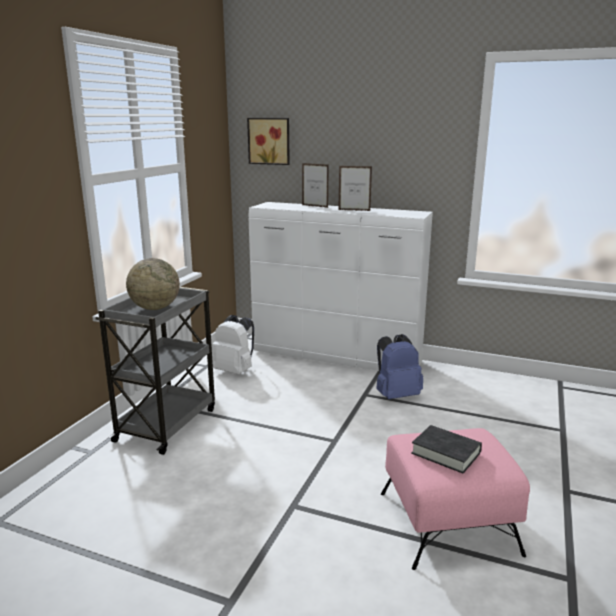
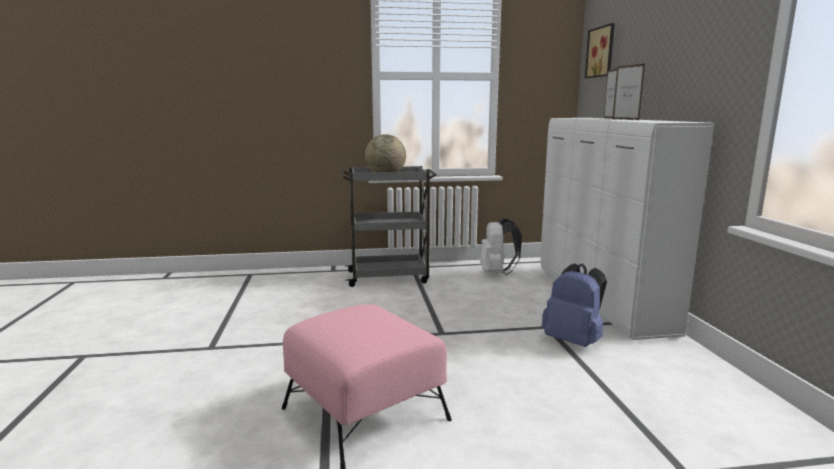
camera: 60 degrees right, 5 degrees down
(446, 453) = (350, 322): black book -> none

